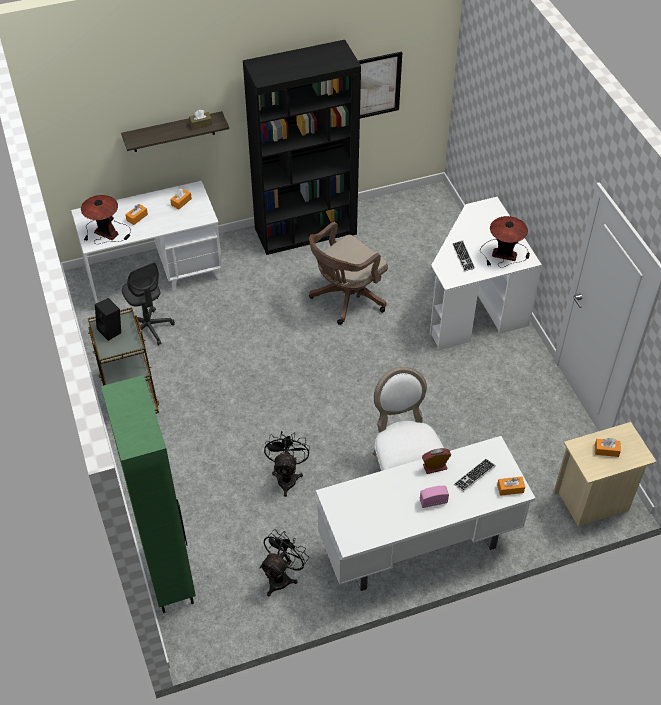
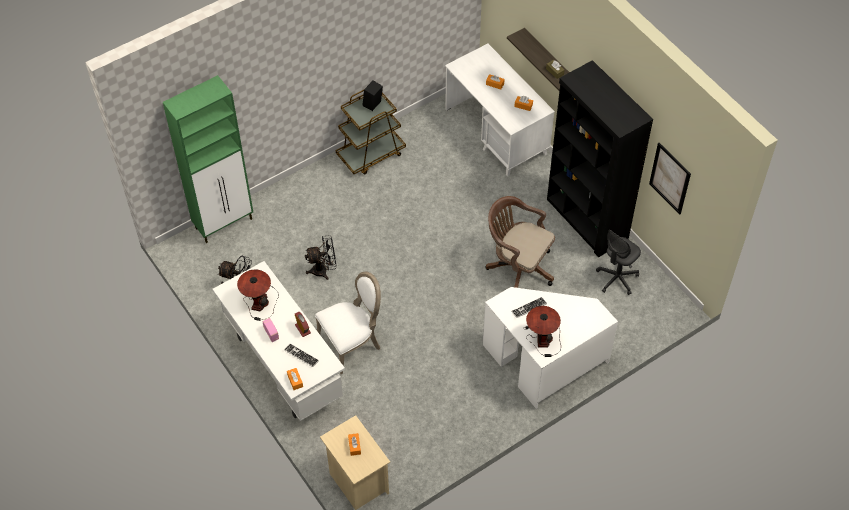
camera: 75 degrees right, 5 degrees up
(106, 232) = (471, 71): table lamp -> table lamp (260, 301)
(149, 328) = (437, 146): grey office chair -> grey office chair (617, 279)

